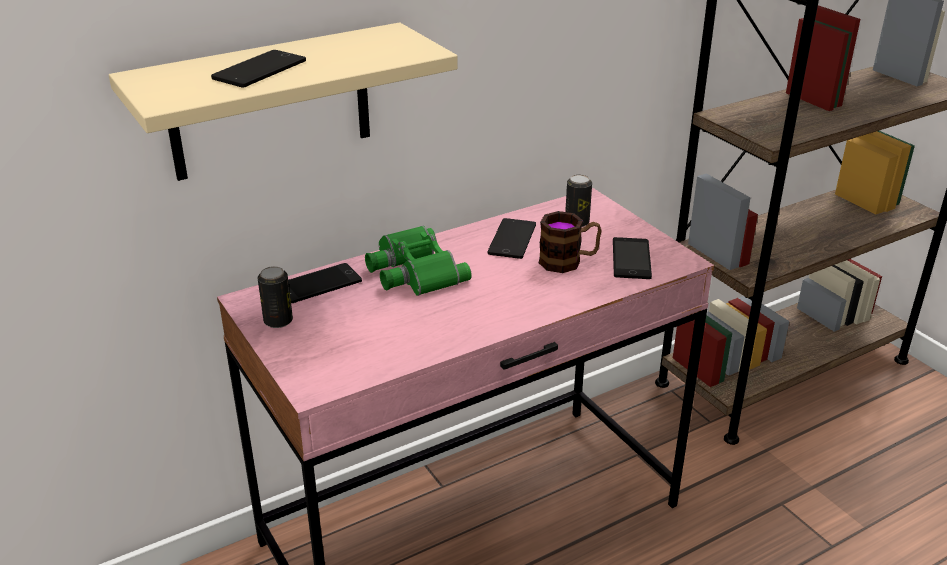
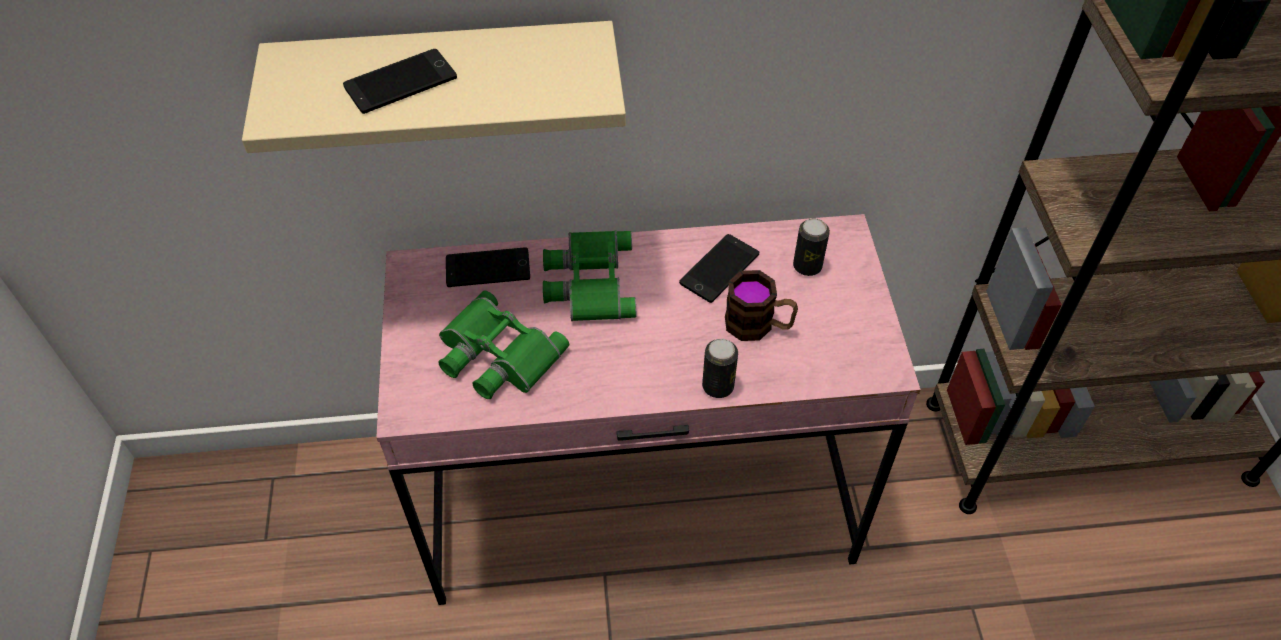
camera: 25 degrees right, 20 degrees up
(278, 321) = (422, 307): can -> can (718, 386)
(368, 332) = (495, 355): none -> green binoculars
(631, 259) = (830, 346): phone -> none

